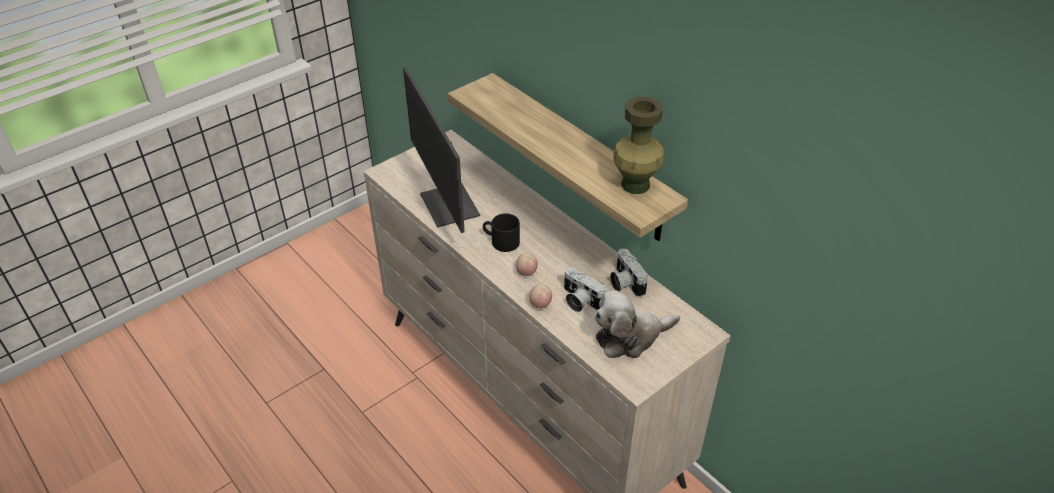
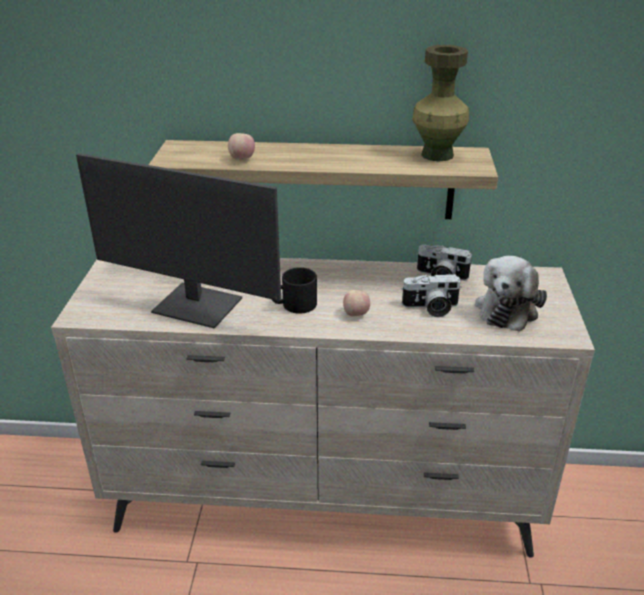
camera: 45 degrees left, 10 degrees down
(540, 304) = (407, 329): apple -> apple (242, 160)

